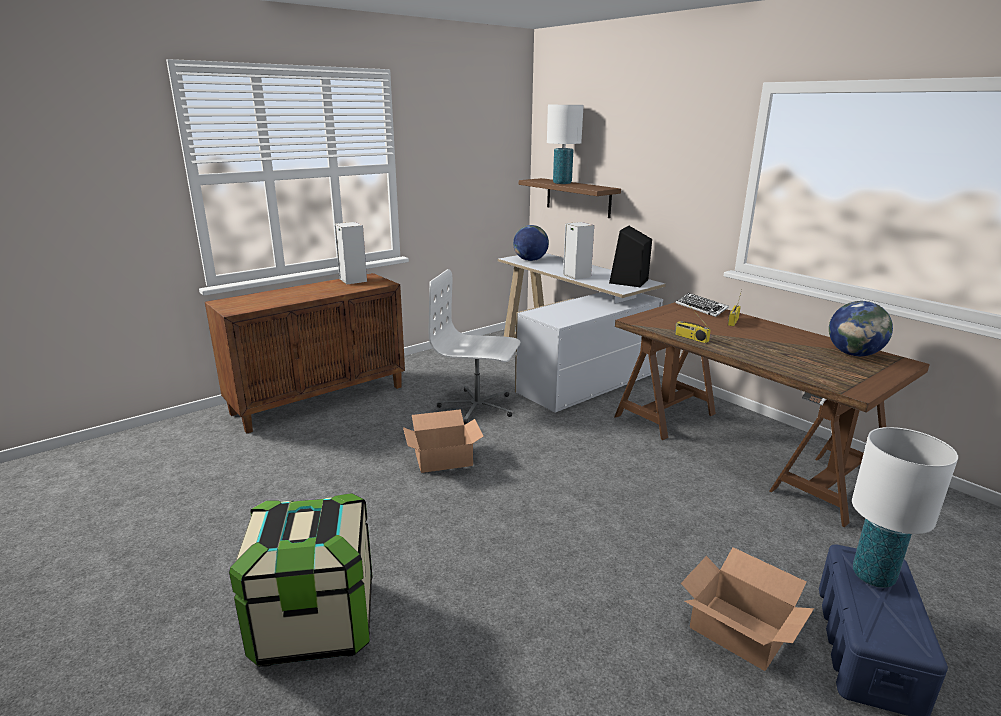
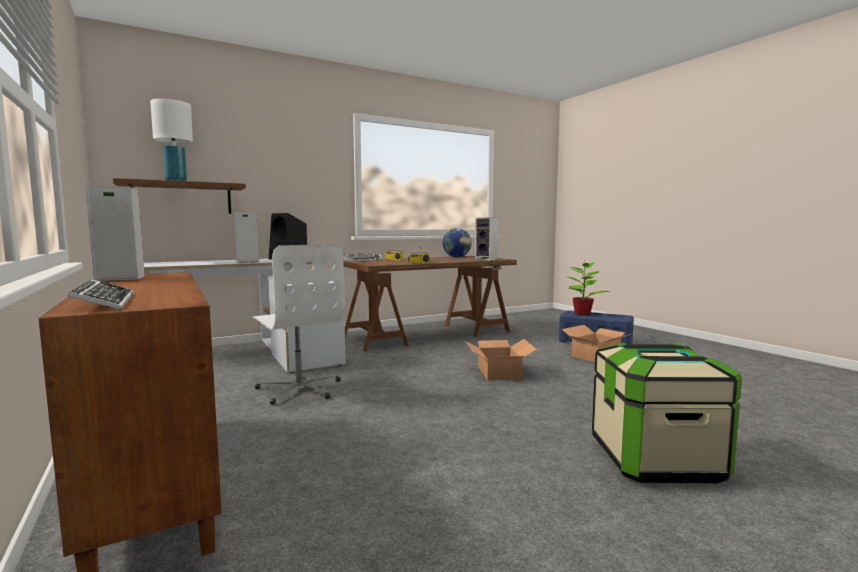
camera: 80 degrees left, 15 degrees down
(242, 300) = (104, 302): none -> keyboard
(444, 459) = (399, 406): cardboard box -> cardboard box (499, 373)
(477, 407) = (299, 389): white office chair -> white office chair turned 60 degrees counterclockwise
(530, 260) = (161, 264): globe -> none
(830, 378) = (487, 259): none -> speaker
(873, 576) = (583, 314): white table lamp -> potted plant

